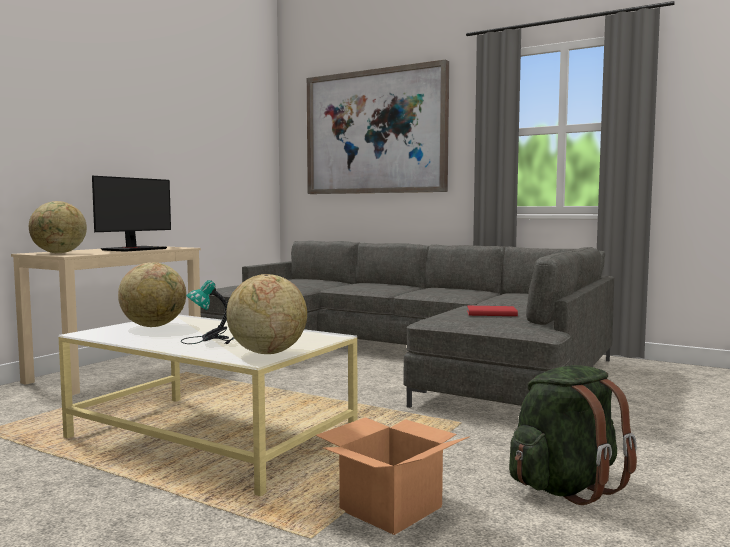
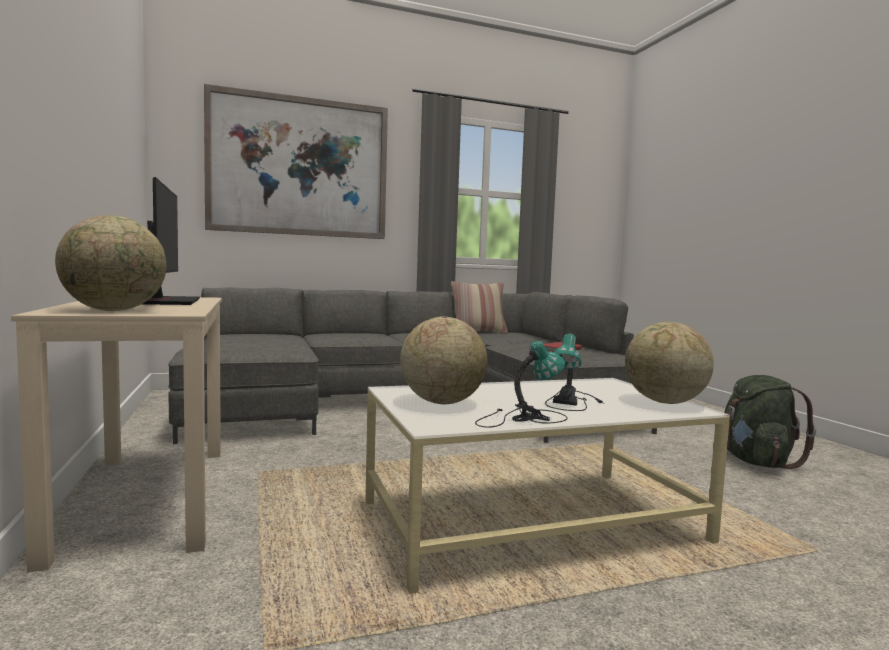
camera: 50 degrees left, 0 degrees up
(137, 339) = (522, 418): none -> table lamp
(390, 509) = (769, 511): cardboard box -> none
(513, 293) = (478, 333): none -> pillow

